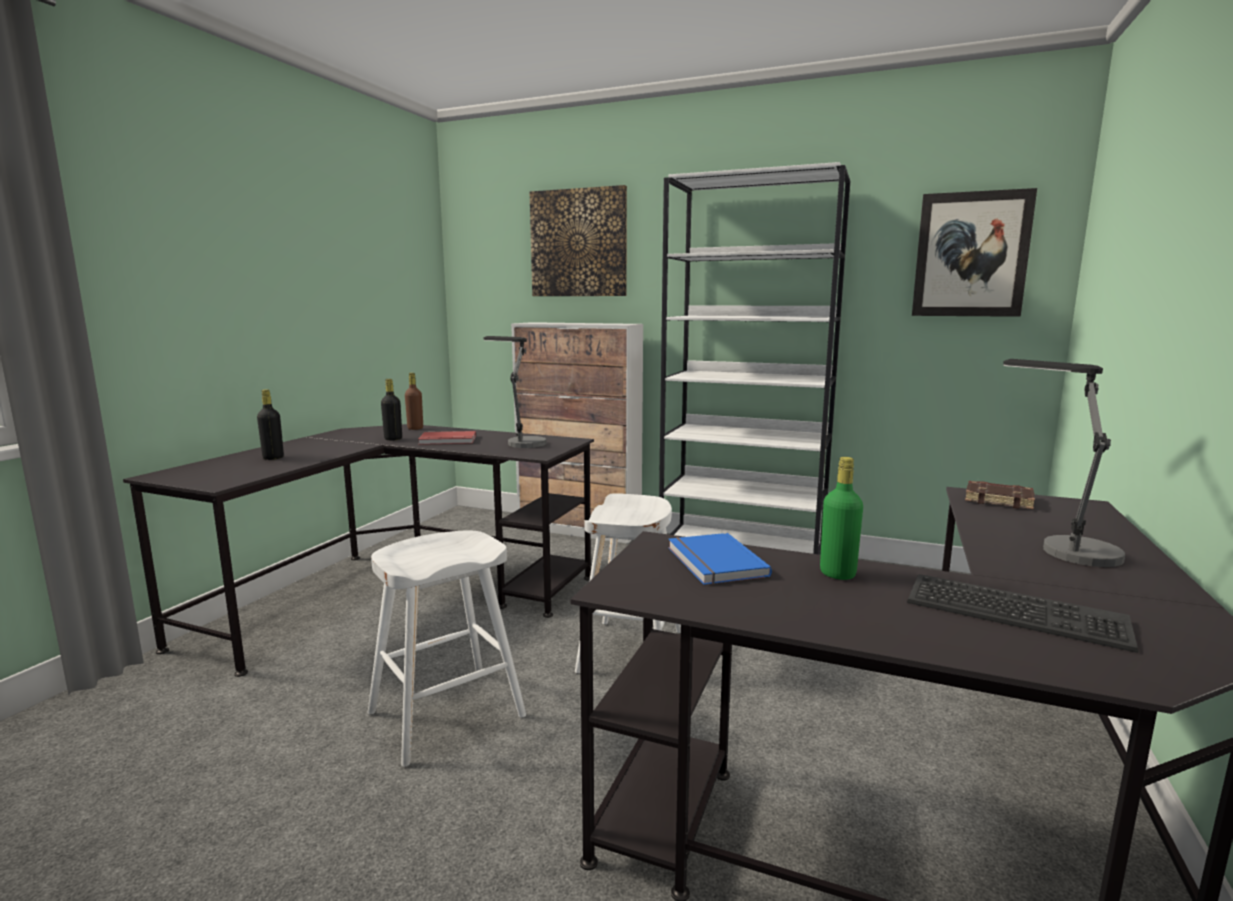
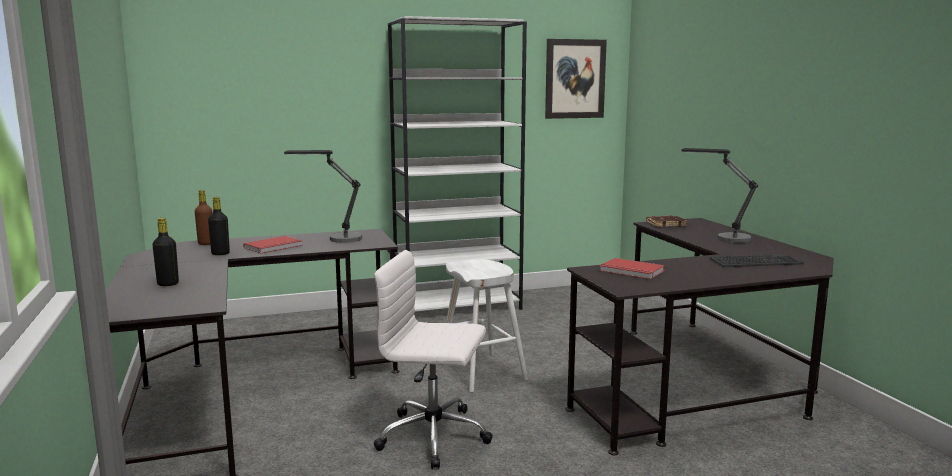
camera: 40 degrees left, 0 degrees up
(446, 715) = (435, 437): white stool -> white office chair
(579, 243) = (288, 61): picture -> none
(580, 529) = (311, 317): cabinet -> none
(713, 562) = (631, 271): blue book -> red book
(837, 574) = (682, 264): green bottle -> none

